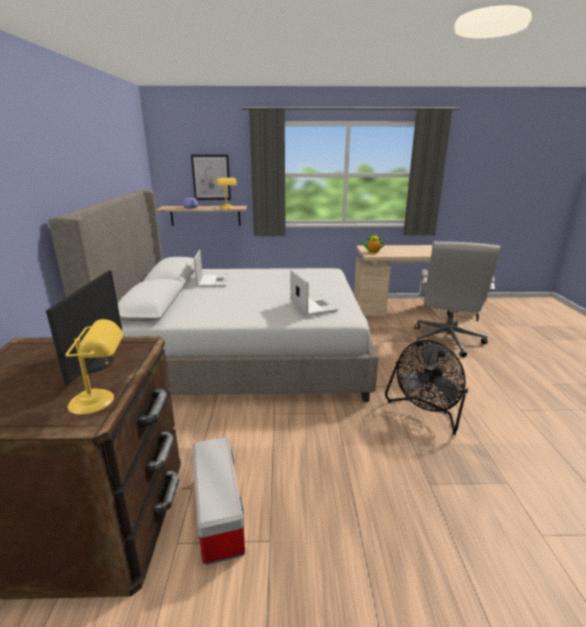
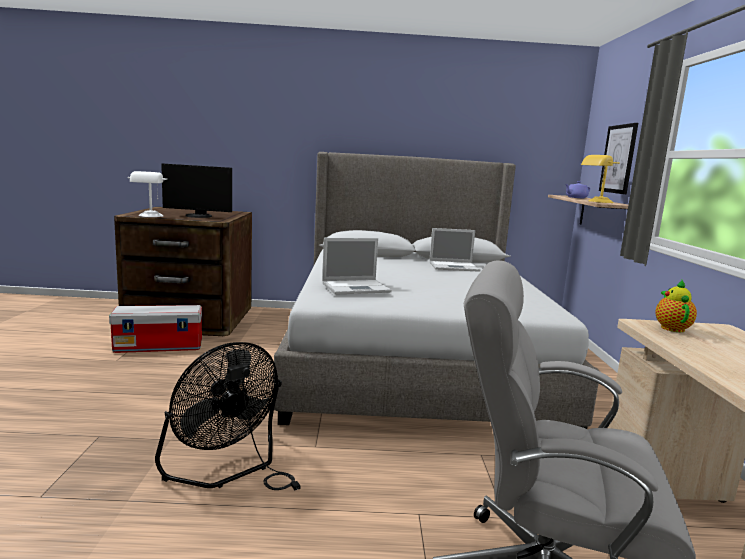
camera: 90 degrees right, 10 degrees down
(101, 400) = (150, 216): yellow table lamp -> white table lamp

